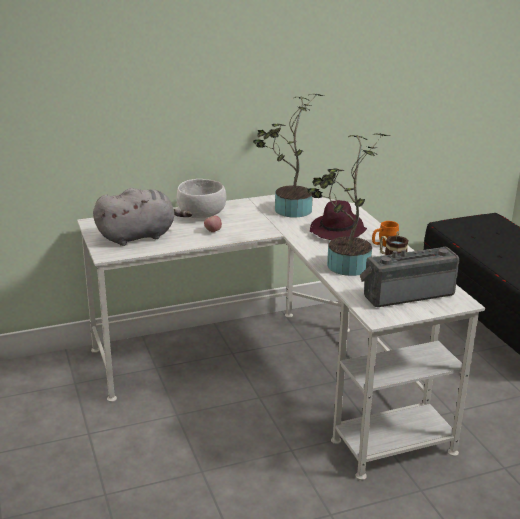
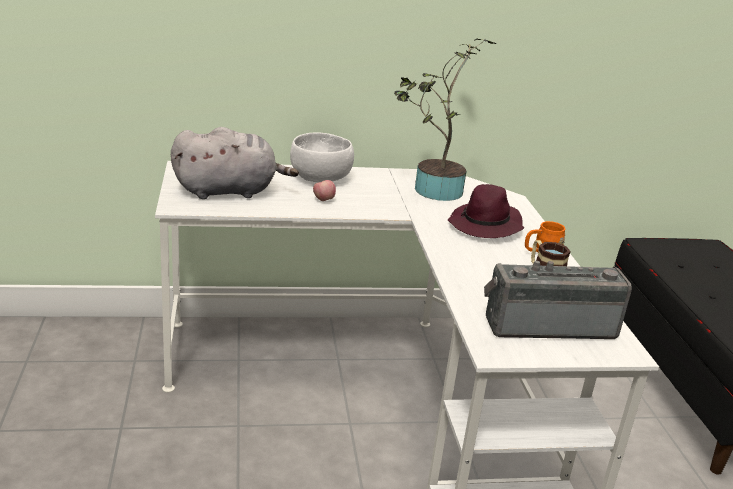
camera: 10 degrees right, 0 degrees up
(344, 267) = (474, 273): potted plant -> none

